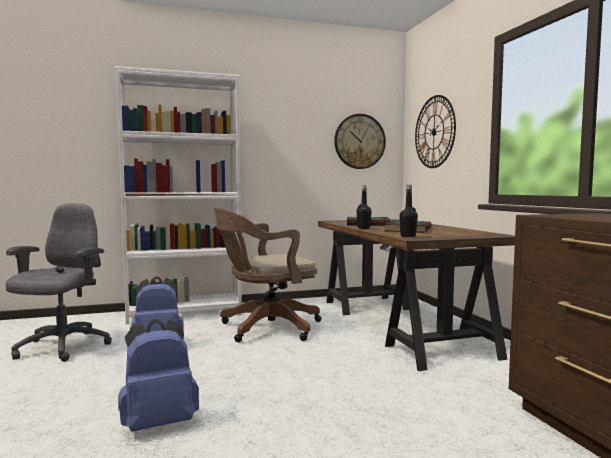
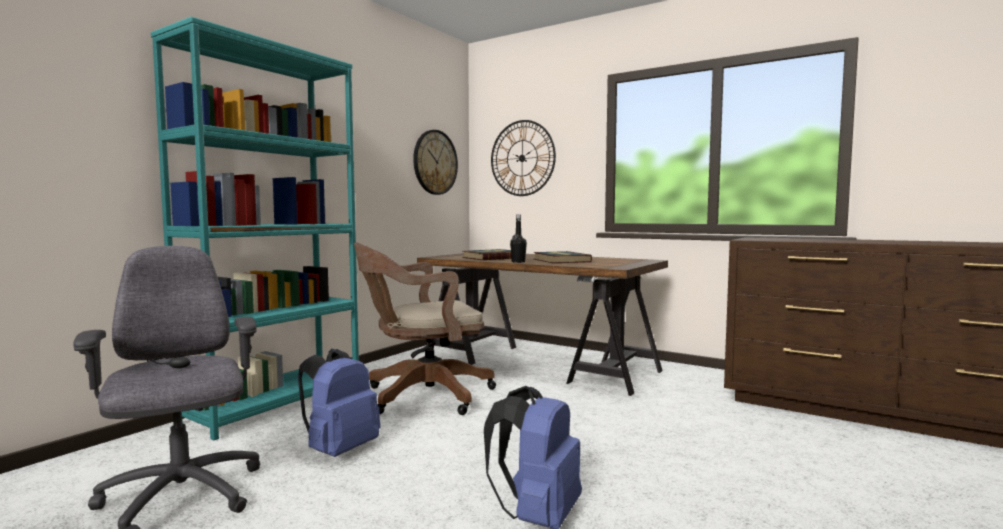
camera: 40 degrees left, 0 degrees up
(185, 313) = (275, 404): white bookcase -> turquoise bookcase
(265, 328) = (422, 396): brown office chair -> brown office chair turned 45 degrees clockwise
(408, 236) = (603, 266): black bottle -> none

